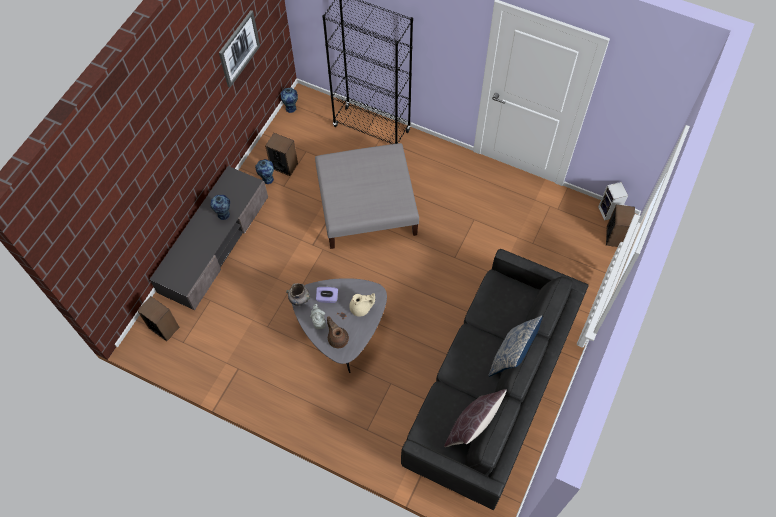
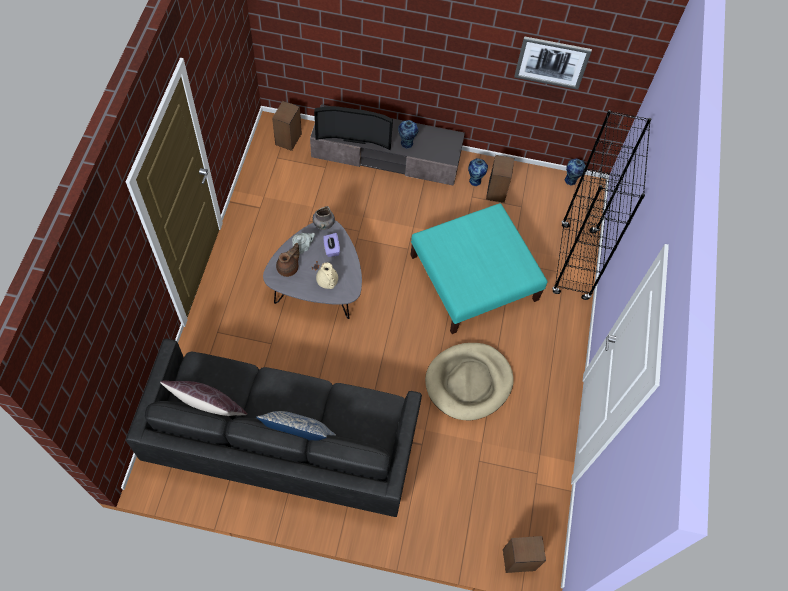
camera: 70 degrees right, 0 degrees up
(201, 257) = (354, 137): none -> television
(367, 205) = (474, 278): grey ottoman -> turquoise ottoman
(463, 233) = (468, 382): none -> beige dog bed
(609, 212) = (551, 547): speaker -> none

